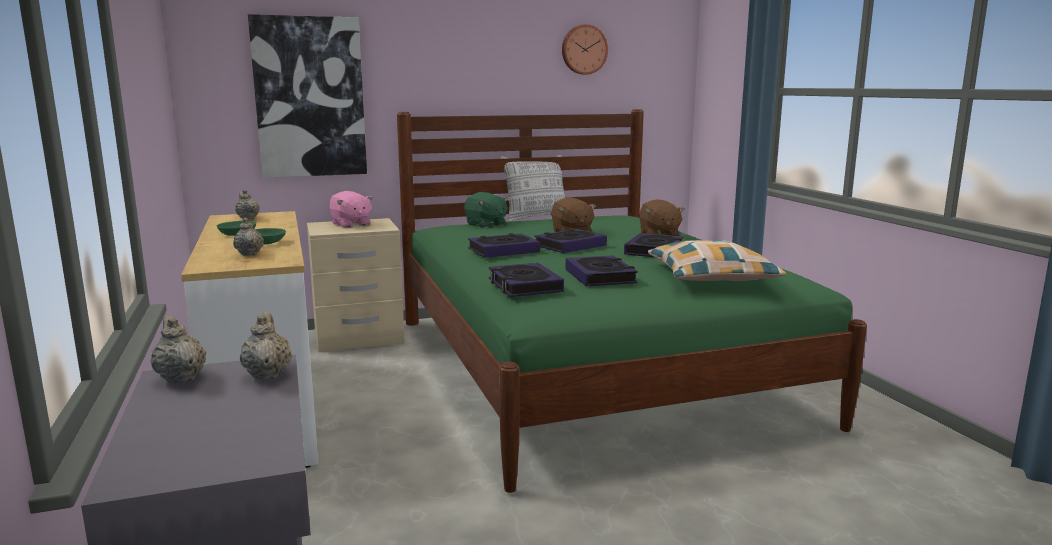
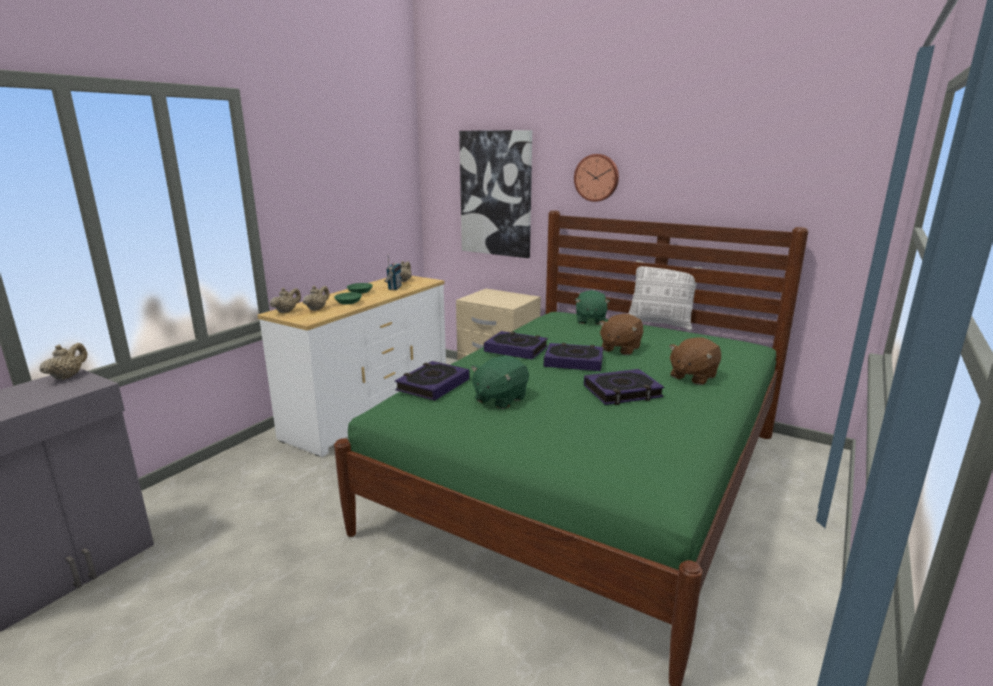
camera: 50 degrees right, 5 degrees up
(265, 224) = (394, 288): none -> radio
(268, 374) = (79, 389): beige teapot -> beige teapot (286, 311)
(350, 224) = (501, 296): pink plush toy -> none
(584, 49) = (746, 156): wall clock -> wall clock (597, 177)
(600, 277) = (499, 399): book -> green plush toy
(711, 277) = (582, 438): pillow -> none

